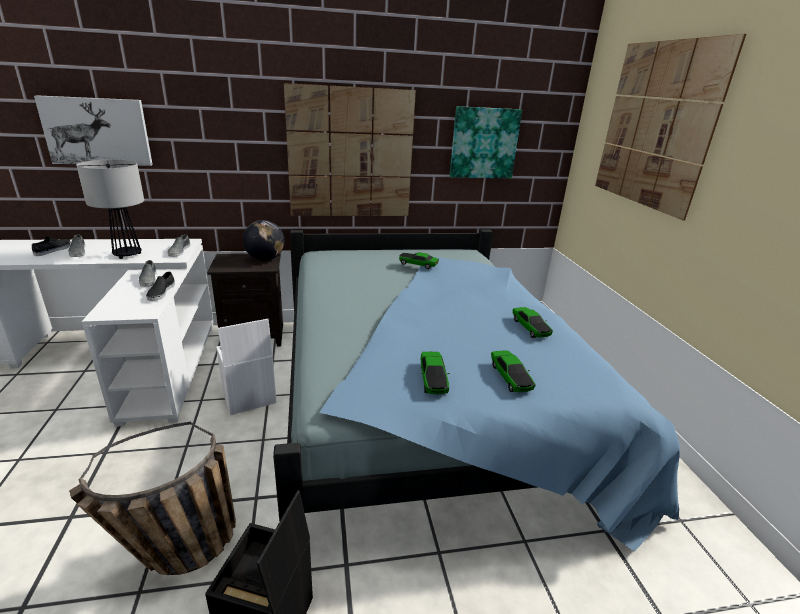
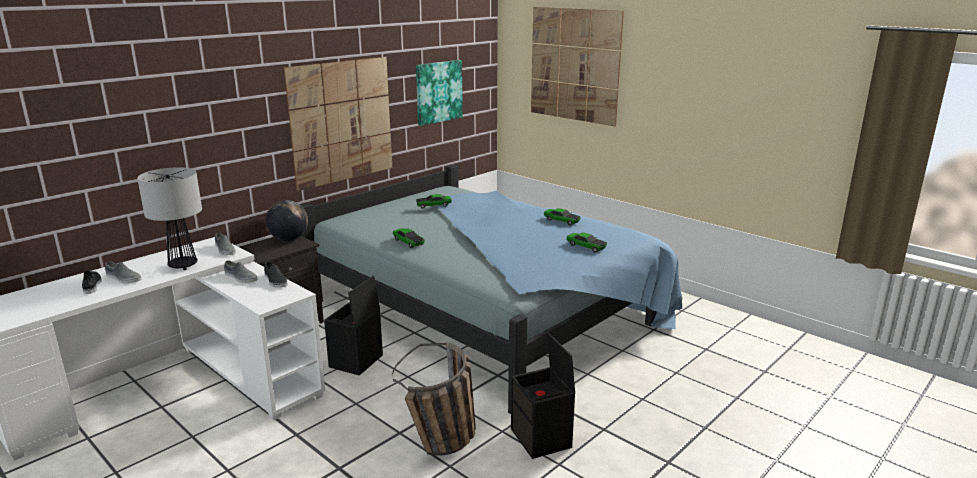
camera: 35 degrees left, 5 degrees down
(97, 131) = (109, 145): picture -> none
(248, 399) = (356, 362): white storage box -> black storage box
(433, 379) = (550, 260): toy car -> toy car (408, 242)

